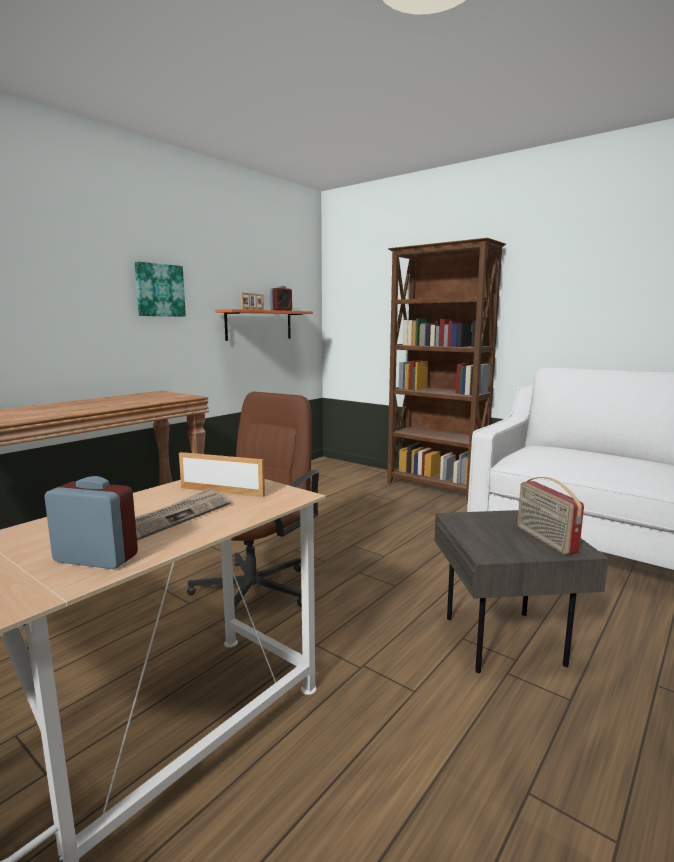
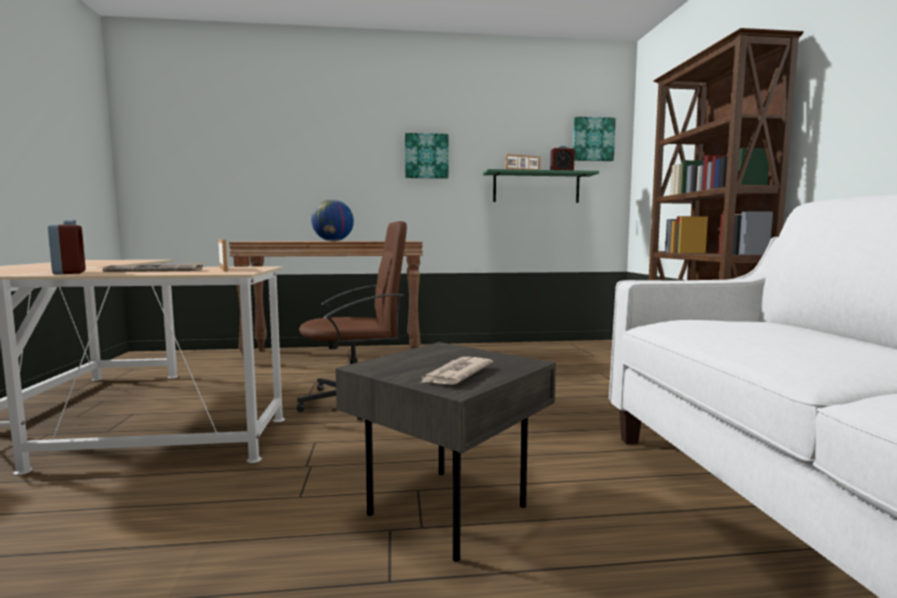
camera: 45 degrees right, 5 degrees down
(99, 407) = (333, 241): none -> globe
(259, 325) = (536, 187): orange shelf -> green shelf
(297, 279) = (593, 139): none -> picture
(545, 540) = (455, 375): radio -> newspaper

